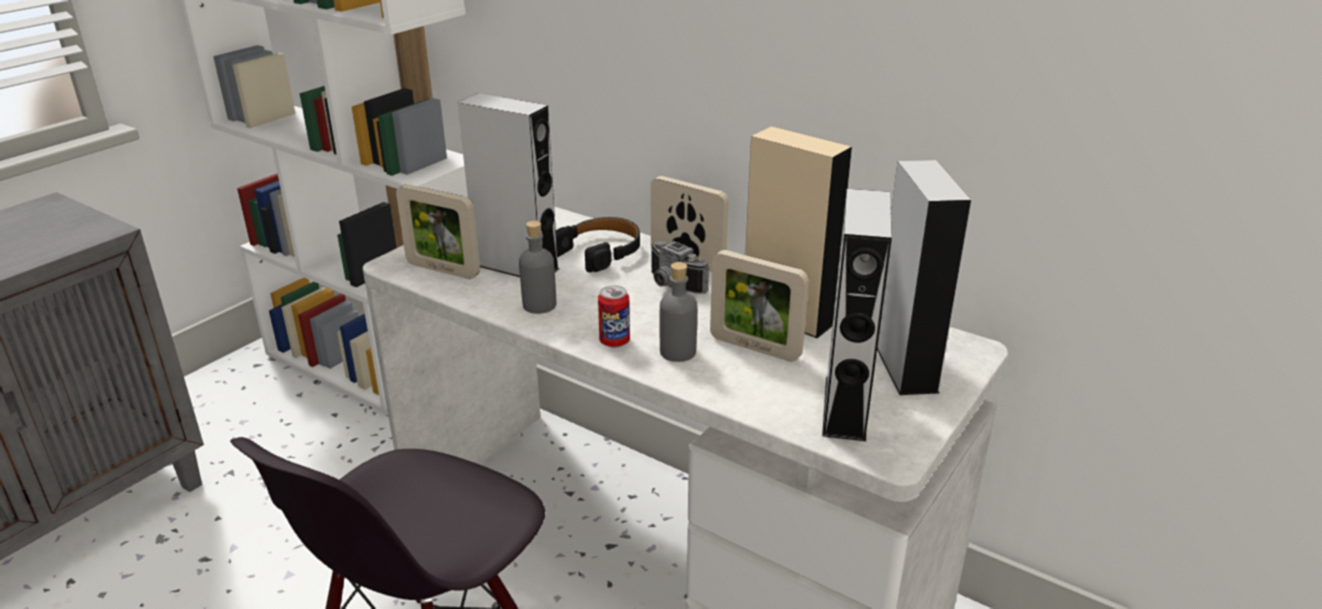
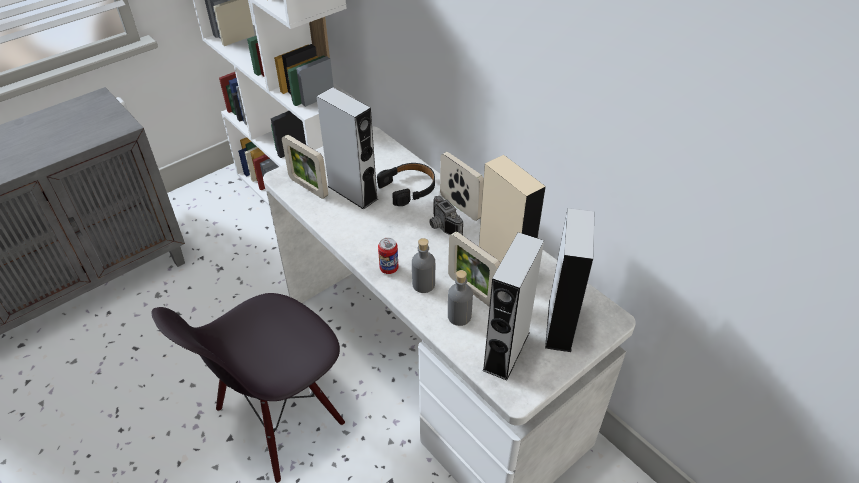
camera: 15 degrees right, 15 degrees up
(539, 305) = (355, 229): grey bottle -> grey bottle (459, 316)

